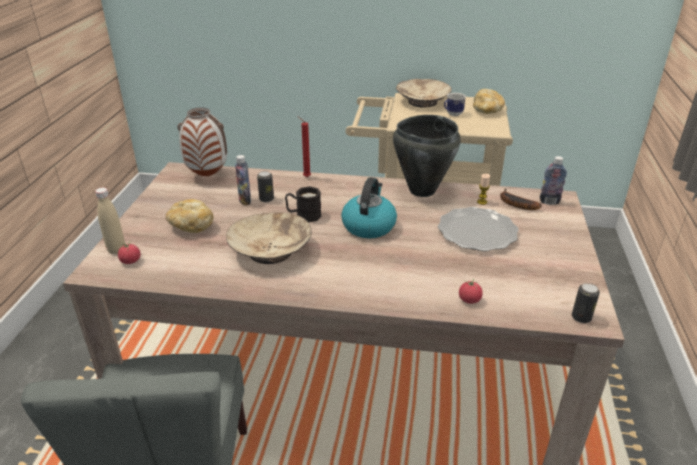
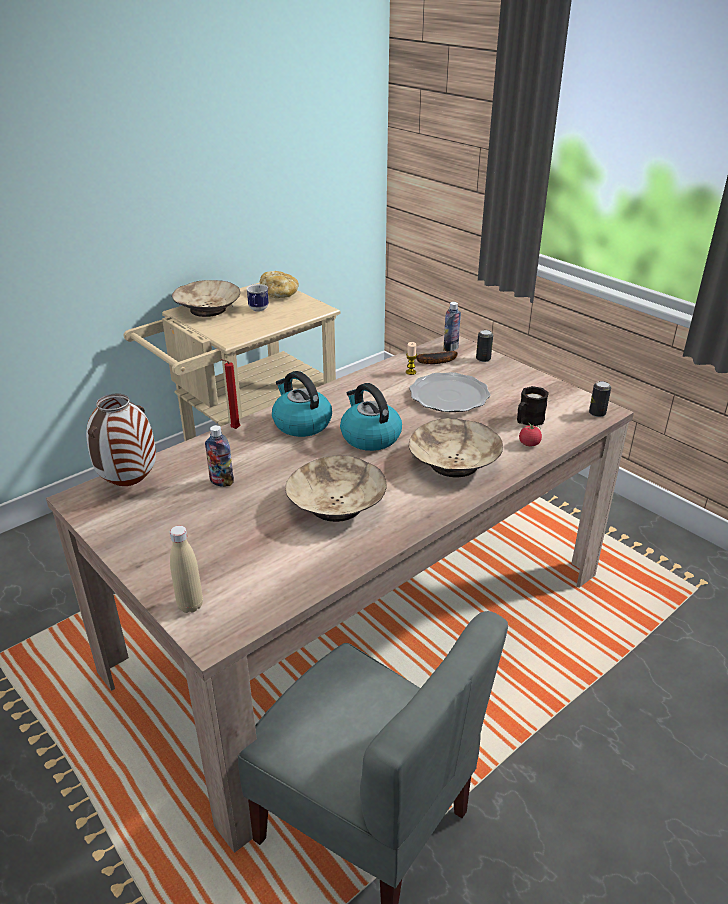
camera: 50 degrees left, 0 degrees up
(130, 261) = (229, 602): tomato -> none
(191, 226) = (219, 534): bread -> none
(266, 199) = (239, 468): can -> can (483, 359)
(303, 215) = (303, 461): black mug -> black mug (528, 421)
(346, 194) = (301, 424): none -> kettle
(388, 275) = (454, 463): none -> beige bowl
(421, 190) = (353, 387): black cooking pot -> none

